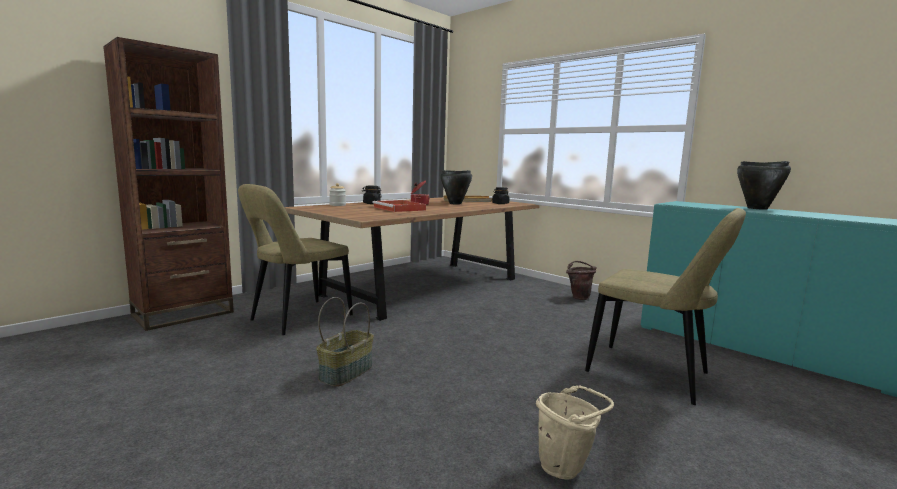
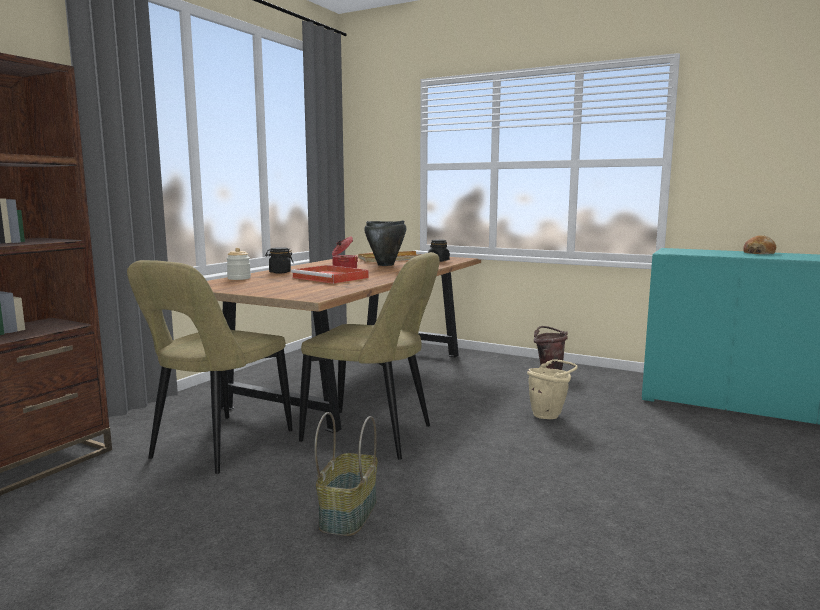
camera: 15 degrees left, 0 degrees up
(566, 467) = (696, 585): beige bucket -> beige bucket (549, 415)
(653, 375) = (697, 456): beige chair -> beige chair (373, 435)
(758, 208) = (759, 253): black cooking pot -> bread

